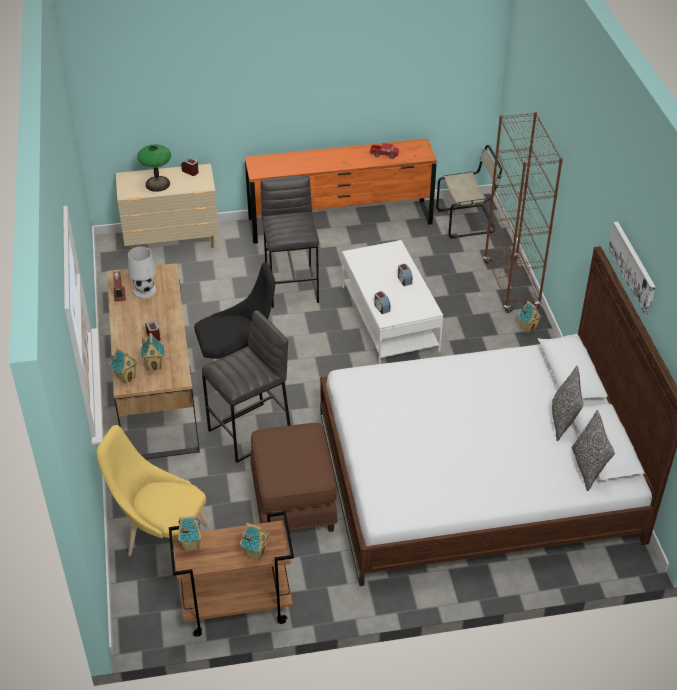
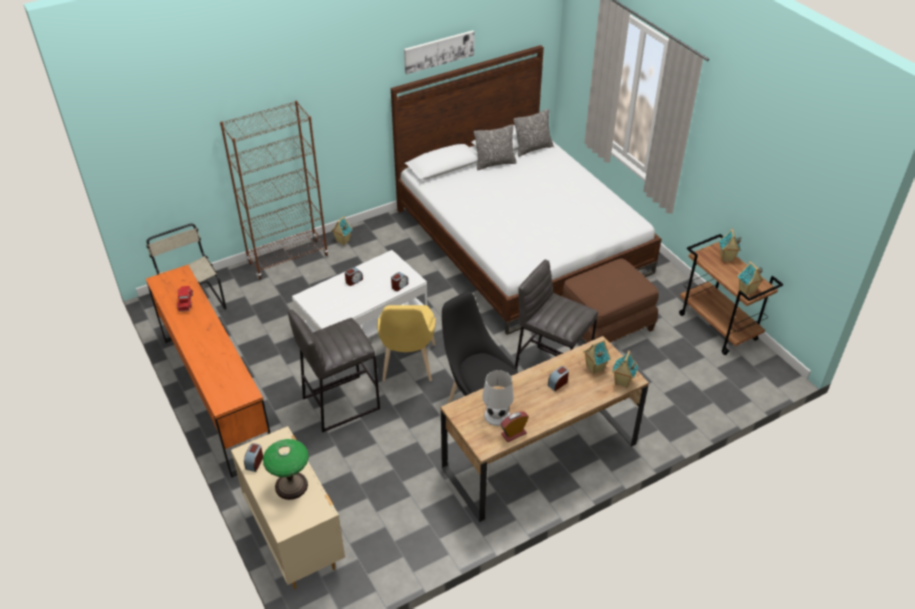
camera: 110 degrees left, 0 degrees up
(163, 540) = (694, 387): yellow chair -> yellow chair (407, 366)

